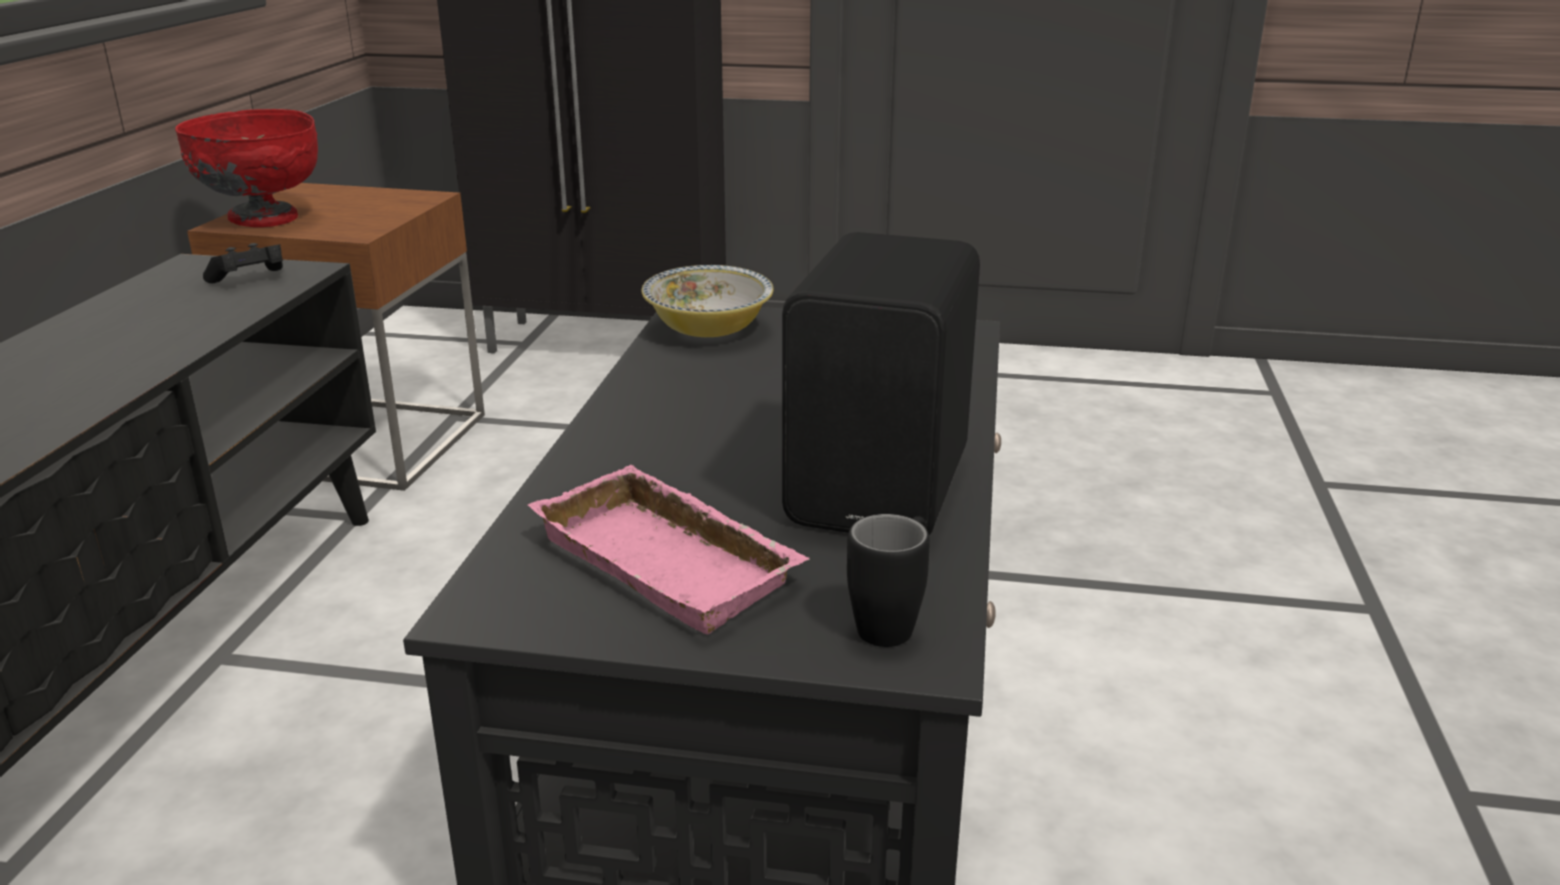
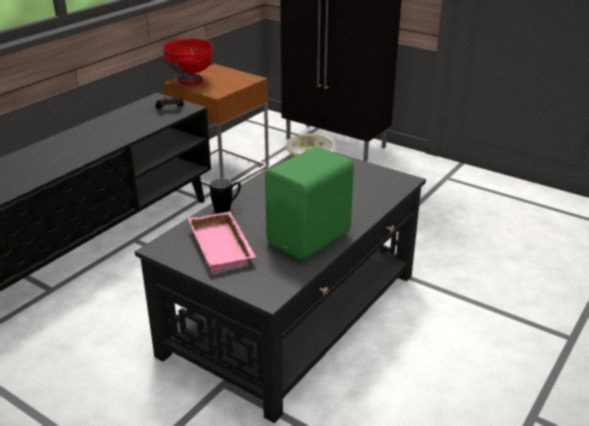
camera: 25 degrees right, 5 degrees up
(885, 488) = (311, 238): black speaker -> green speaker
(893, 621) = (270, 284): black mug -> black mug (227, 209)

